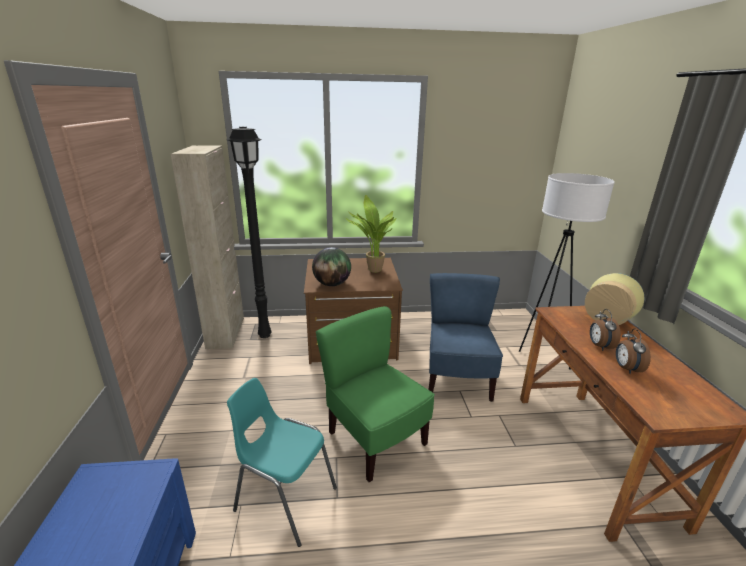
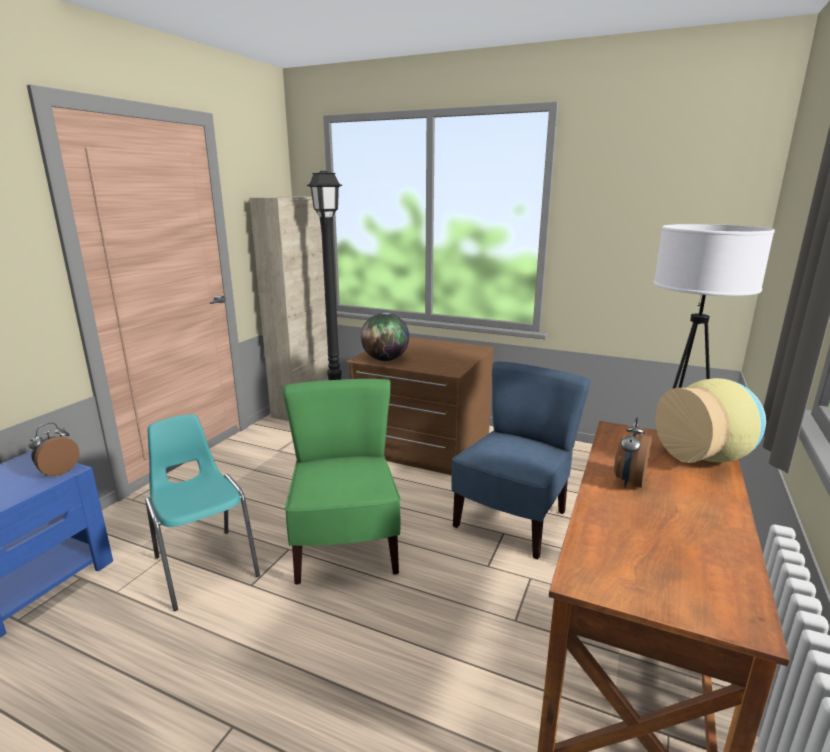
camera: 30 degrees right, 5 degrees down
(372, 270) = (451, 355): potted plant -> none
(626, 368) = (629, 516): alarm clock -> alarm clock (58, 471)

